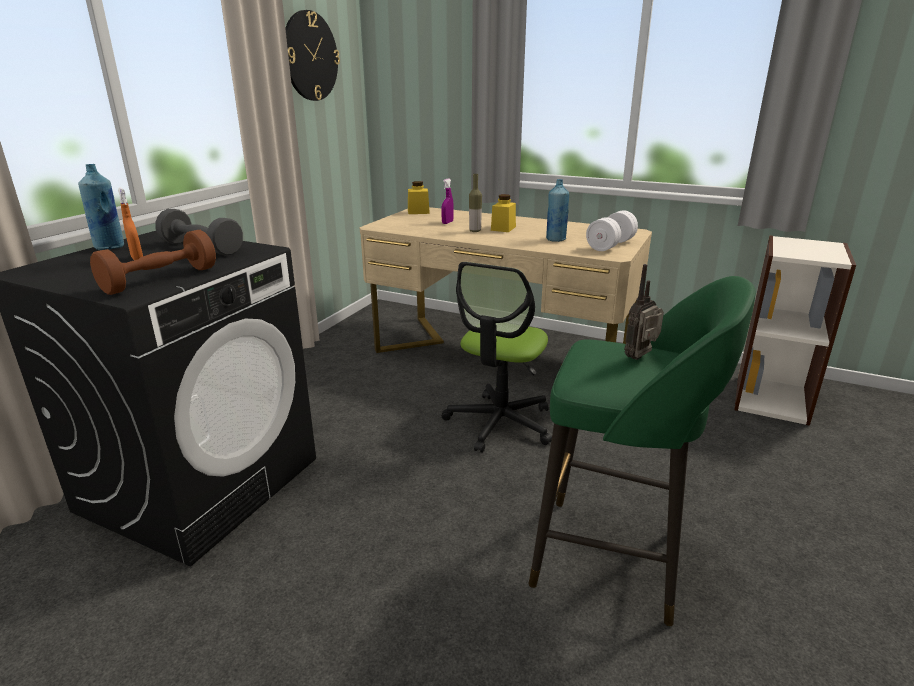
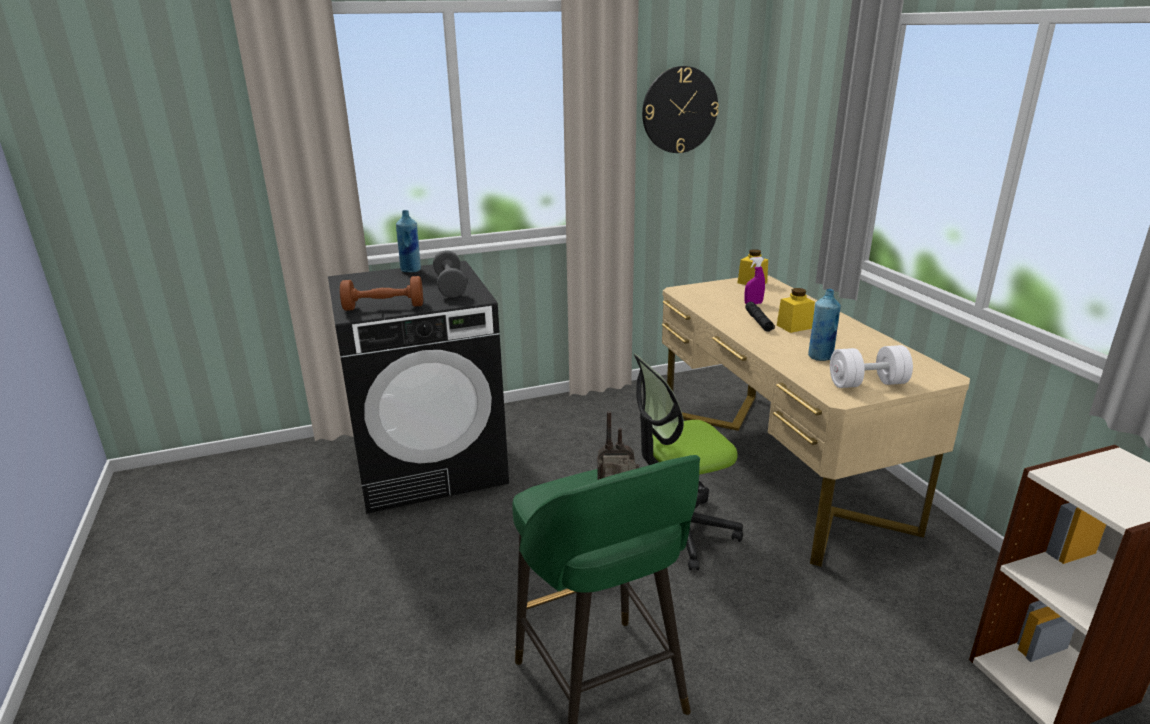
camera: 45 degrees right, 0 degrees up
(137, 259) = (405, 285): orange spray bottle -> none
(475, 231) = (758, 321): bottle -> black flashlight

